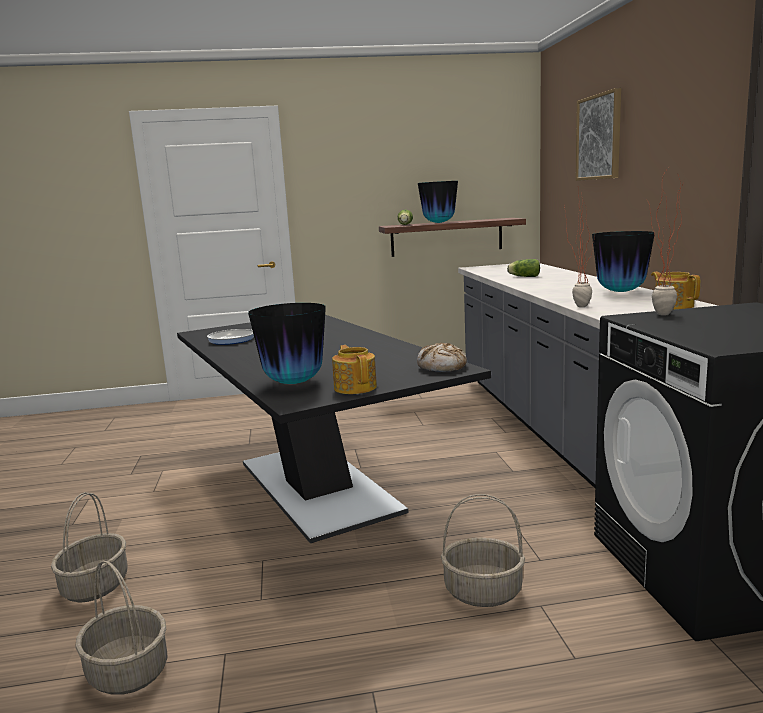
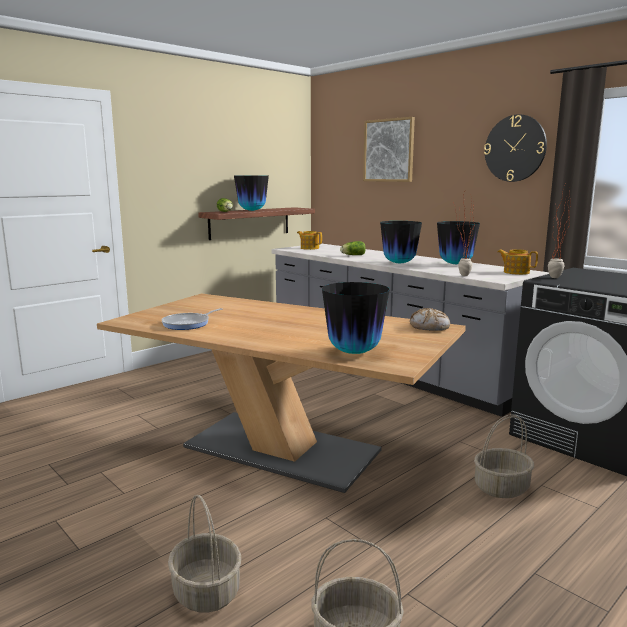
camera: 35 degrees left, 0 degrees up
(317, 487) = (281, 450): black dining table -> beige dining table
(355, 387) = (411, 349): teapot -> teapot (309, 248)
(548, 288) = (399, 263): none -> vase
(717, 118) = (515, 148): none -> wall clock

